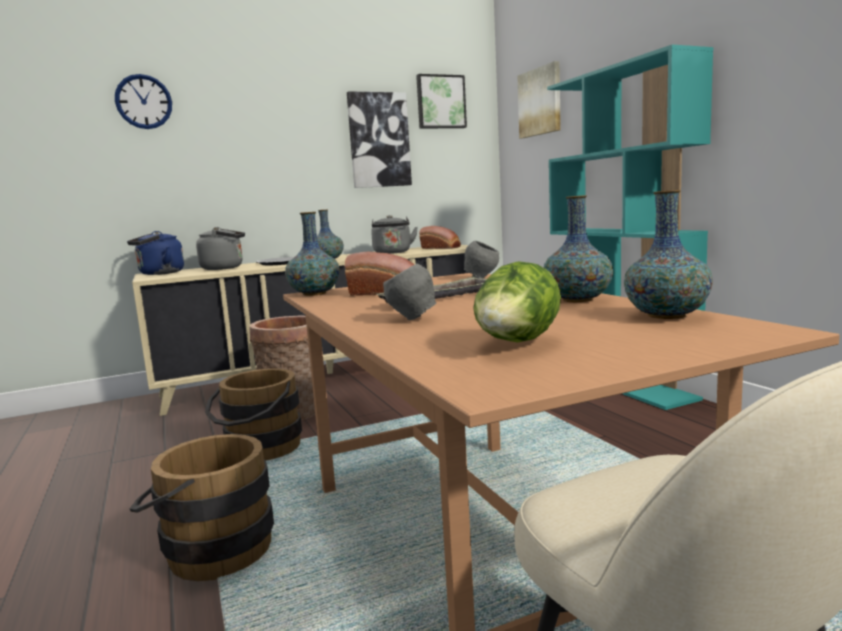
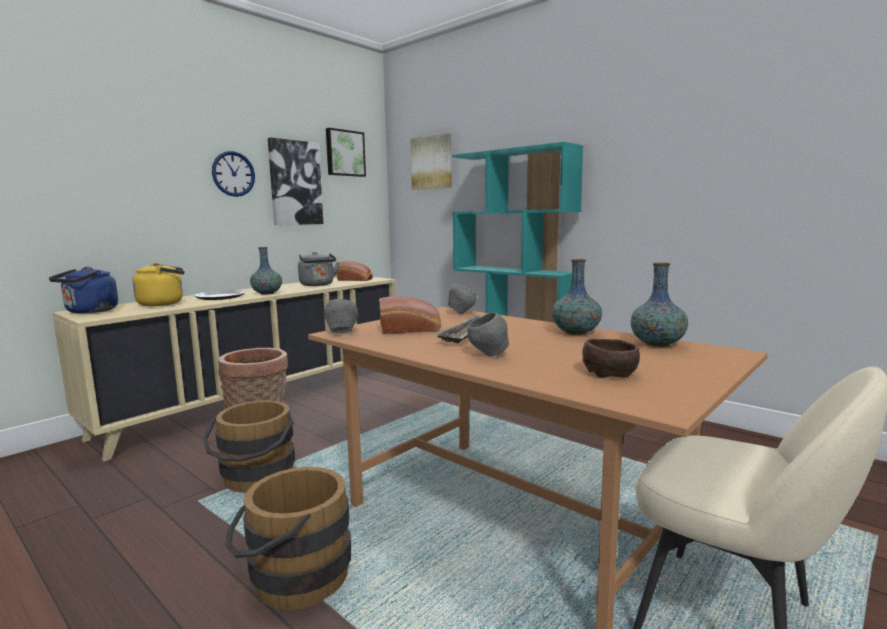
camera: 25 degrees left, 0 degrees up
(144, 102) = (62, 128): wall clock -> wall clock (233, 174)
(225, 268) = (164, 303): grey kettle -> yellow kettle
(314, 294) = (342, 333): vase -> grey bowl
(516, 344) = (610, 373): lettuce -> brown bowl

